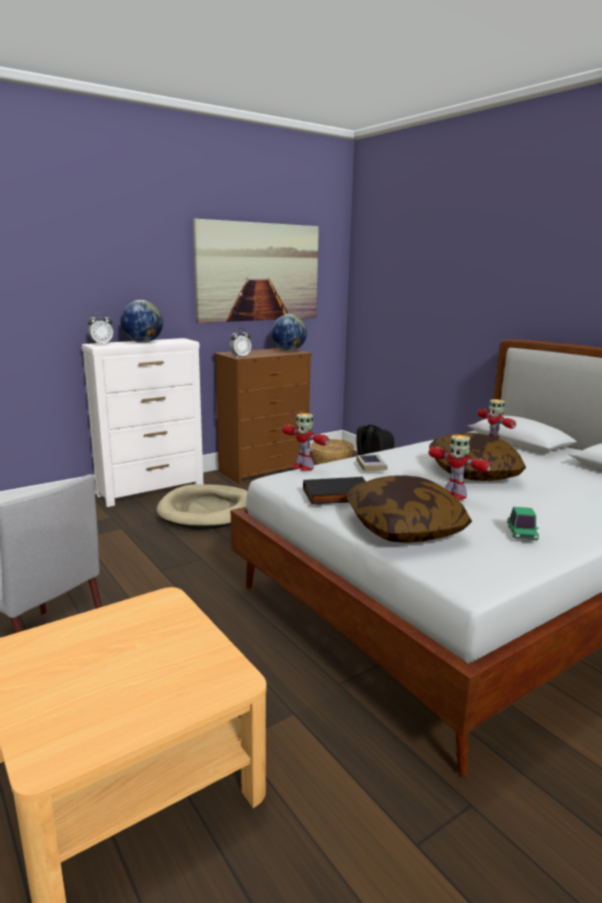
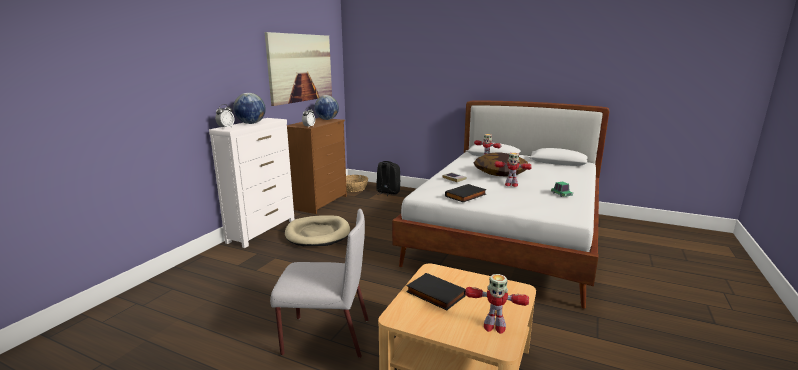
camera: 30 degrees left, 0 degrees up
(105, 637) = (434, 294): none -> black book
(302, 467) = (422, 186): toy robot -> toy robot (494, 326)
(404, 528) = (516, 203): pillow -> none

